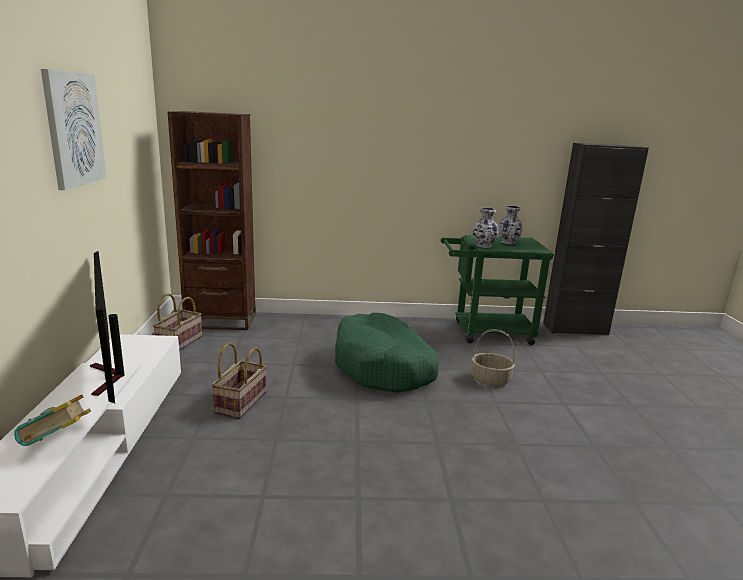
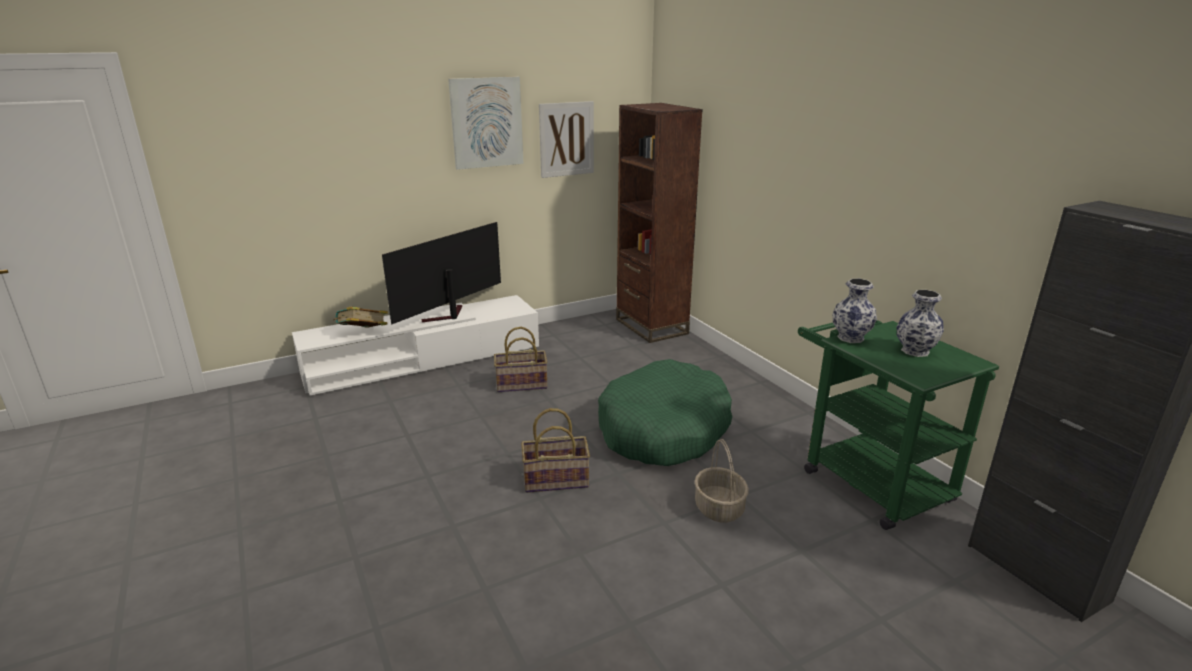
camera: 65 degrees right, 5 degrees up
(122, 149) = (566, 139): none -> picture
(179, 342) = (589, 327): basket -> basket (556, 479)

